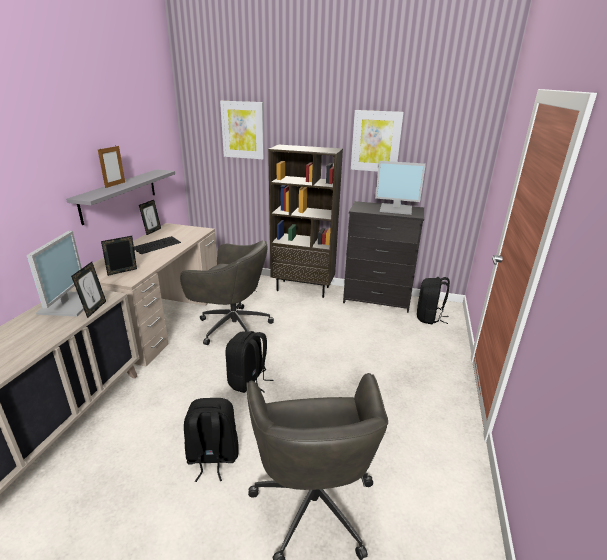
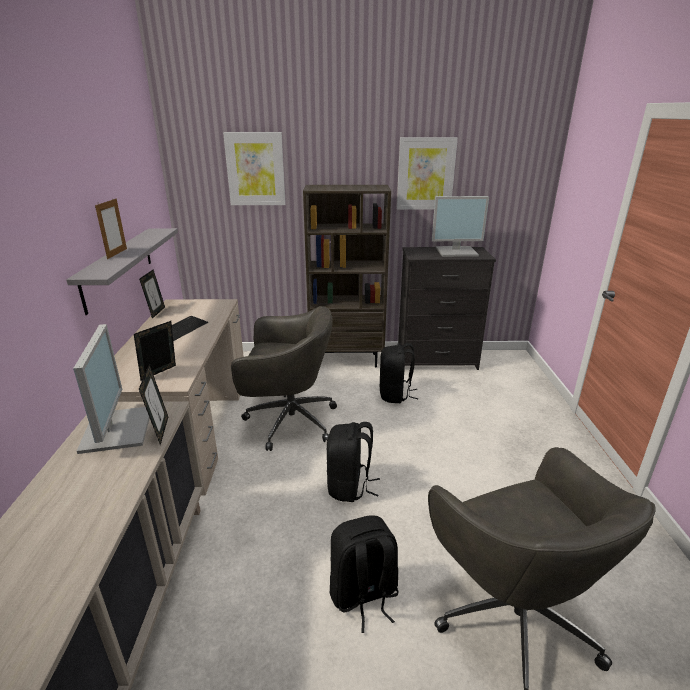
camera: 15 degrees left, 0 degrees up
(429, 318) = (503, 371): black backpack -> black backpack (395, 395)

